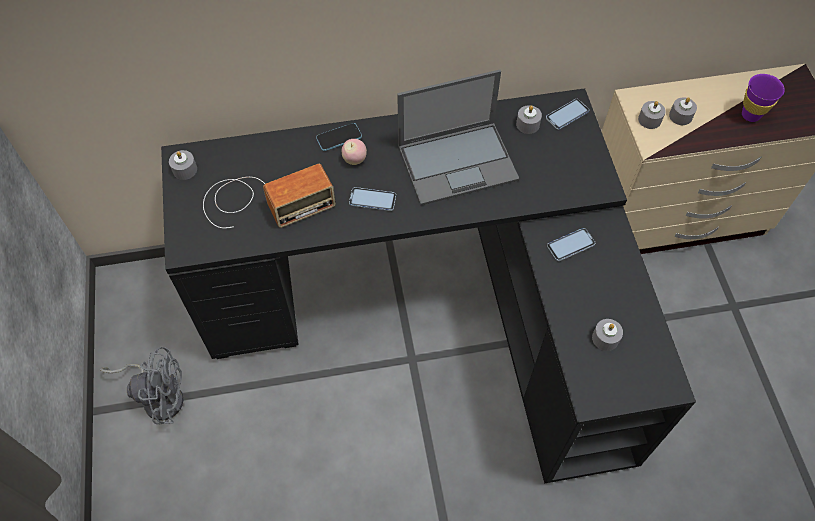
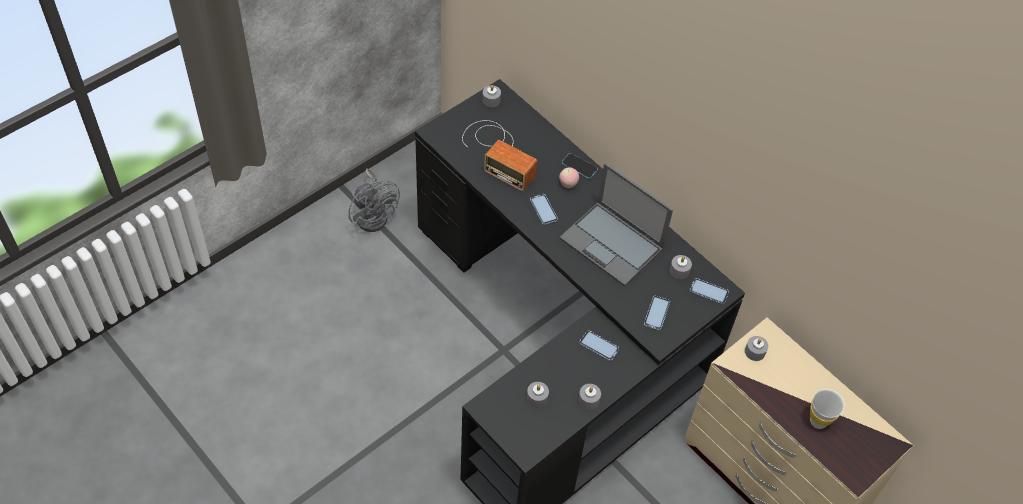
camera: 55 degrees right, 5 degrees down
(568, 171) = (656, 313): none -> phone
(680, 116) = (776, 371): grey candle -> grey candle (589, 399)
(750, 115) = (818, 421): purple cup -> white cup

